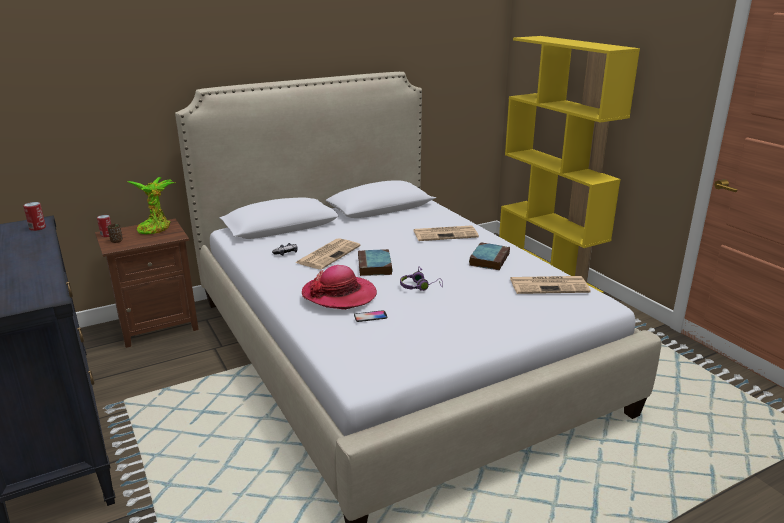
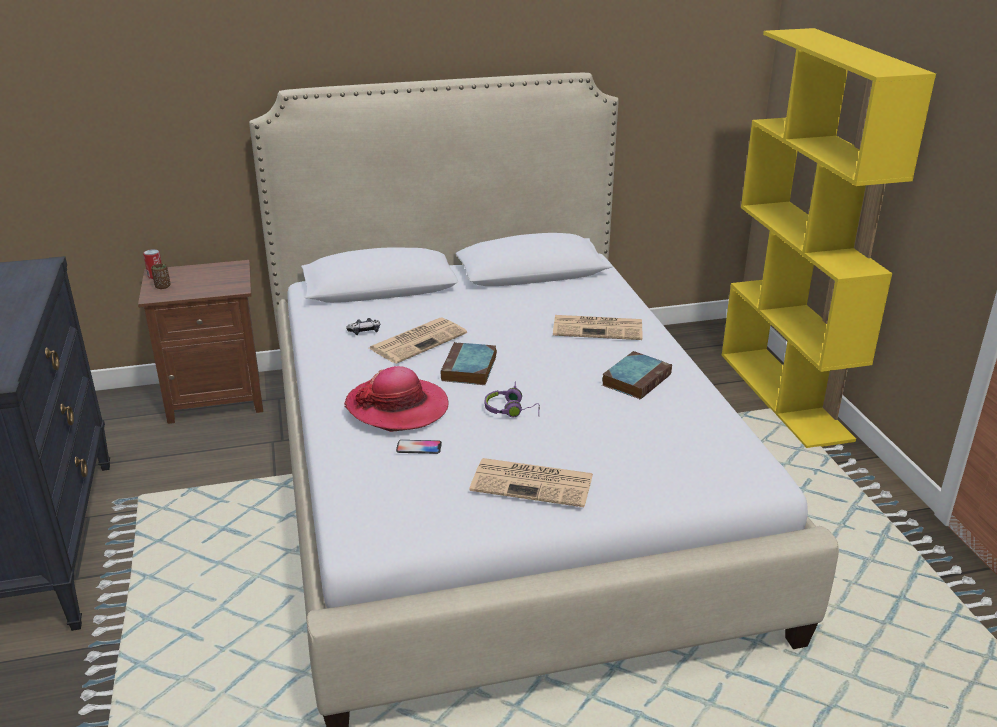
camera: 15 degrees right, 5 degrees up
(37, 228) = (37, 274): can -> none
(156, 228) = (218, 272): potted plant -> none
(549, 285) = (699, 435): newspaper -> newspaper (534, 483)

